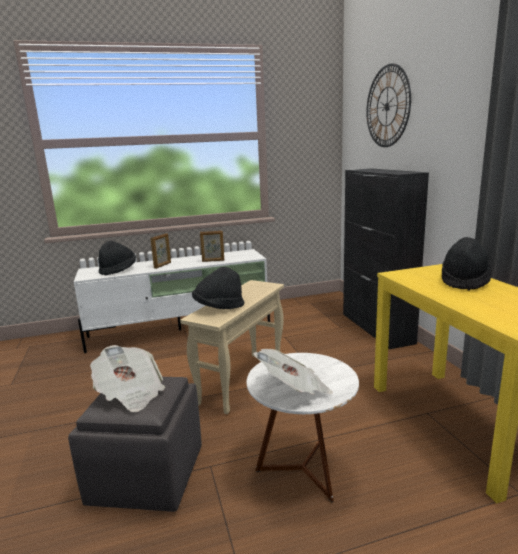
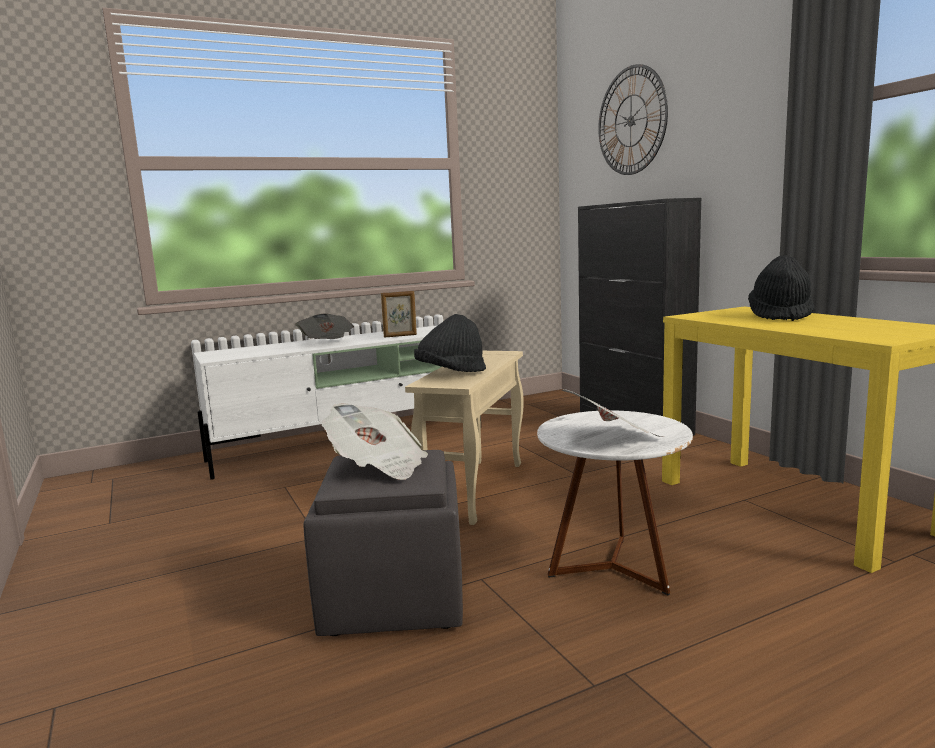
camera: 10 degrees left, 5 degrees down
(118, 270) = (261, 350): black hat -> none
(163, 265) = (327, 343): picture frame -> newspaper

